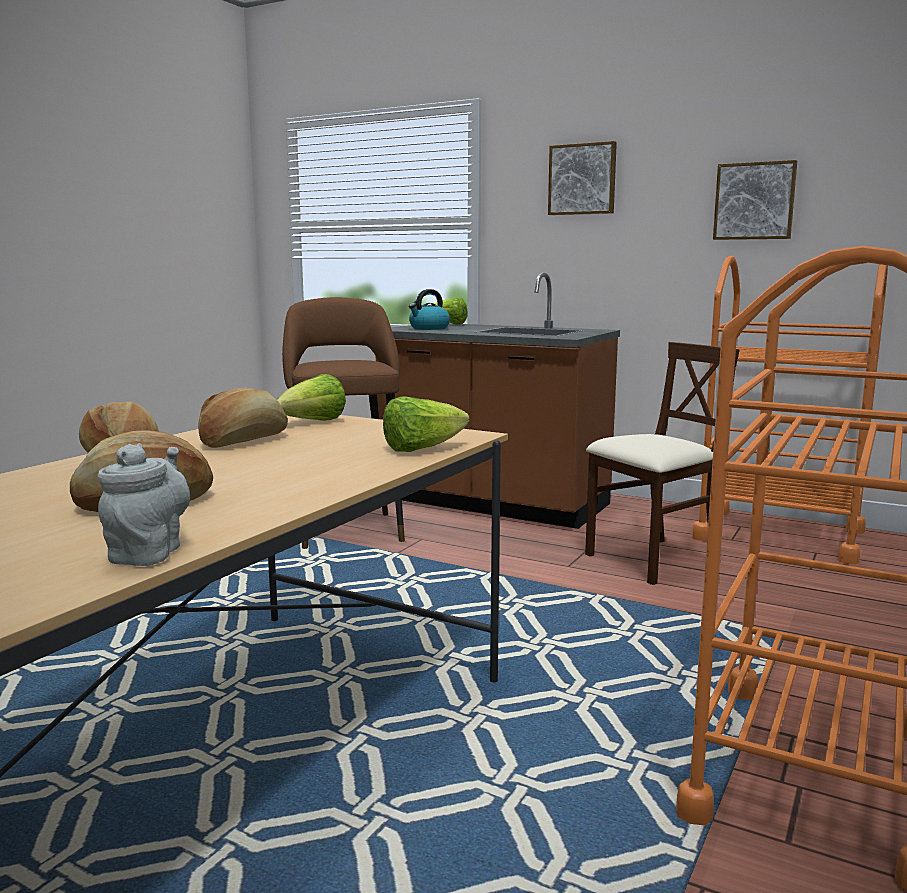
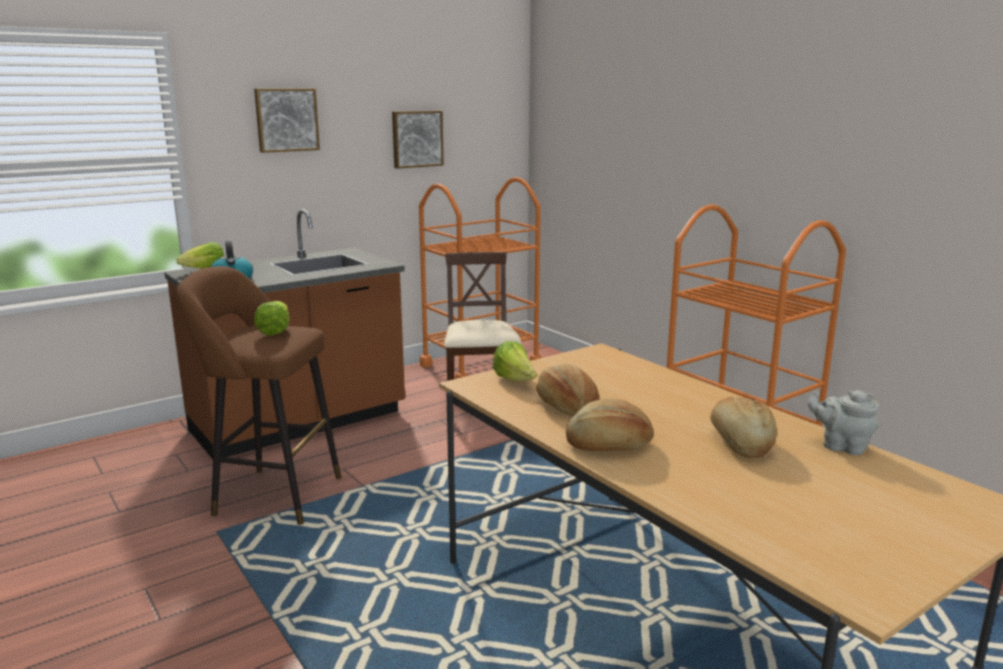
camera: 65 degrees left, 5 degrees up
(422, 449) = (634, 367): lettuce -> lettuce (275, 331)

